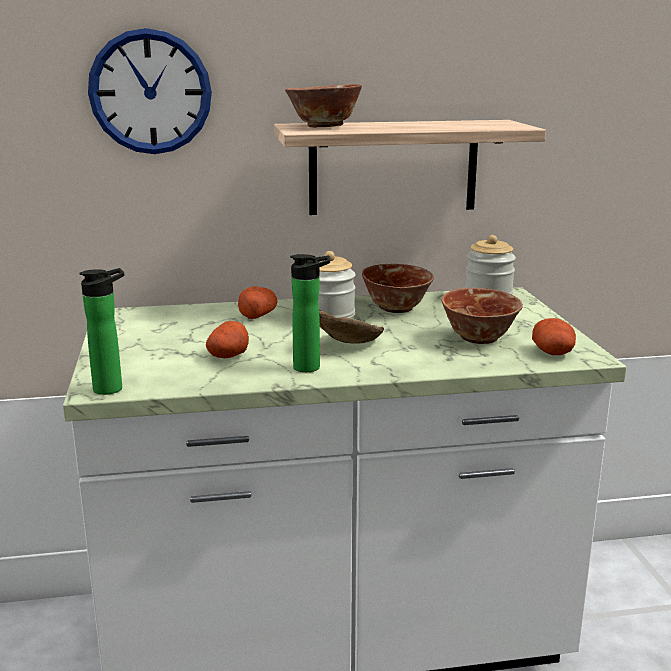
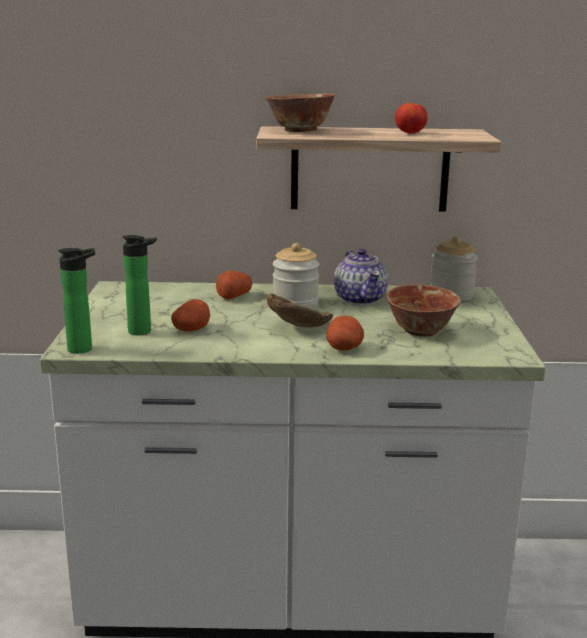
camera: 10 degrees right, 0 degrees up
(150, 92) = (153, 95): wall clock -> none
(311, 367) = (257, 345): bottle -> bottle (143, 332)
(396, 309) = (360, 299): bowl -> teapot
(443, 125) = (410, 133): none -> tomato
(553, 353) = (482, 349): potato -> potato (344, 348)

